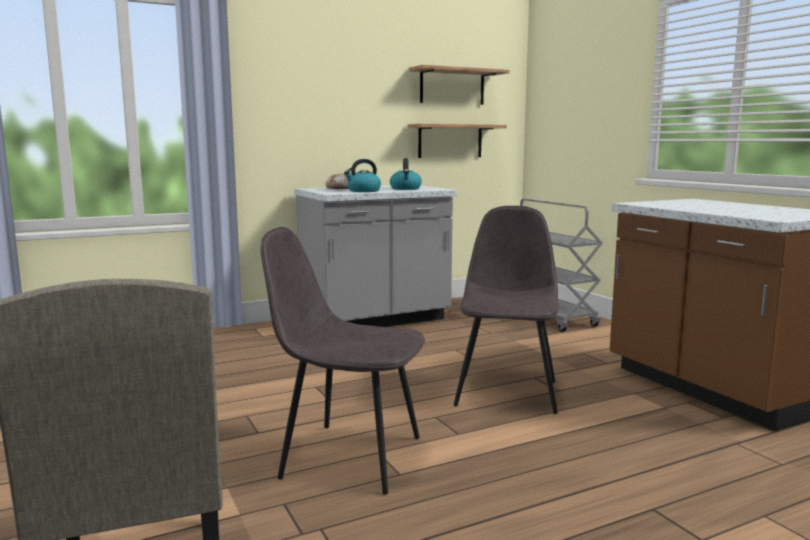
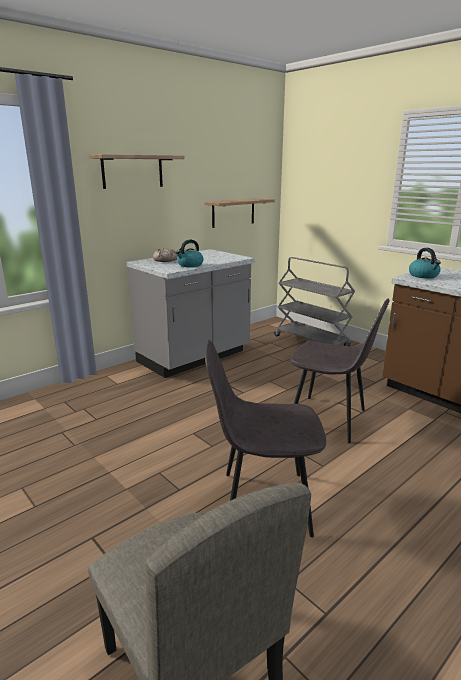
camera: 15 degrees left, 10 degrees up
(405, 189) = (216, 258): kettle -> kettle (424, 276)
(452, 86) = (234, 170): shelf -> shelf (132, 171)
(507, 392) = (330, 419): grey chair -> grey chair turned 120 degrees clockwise

